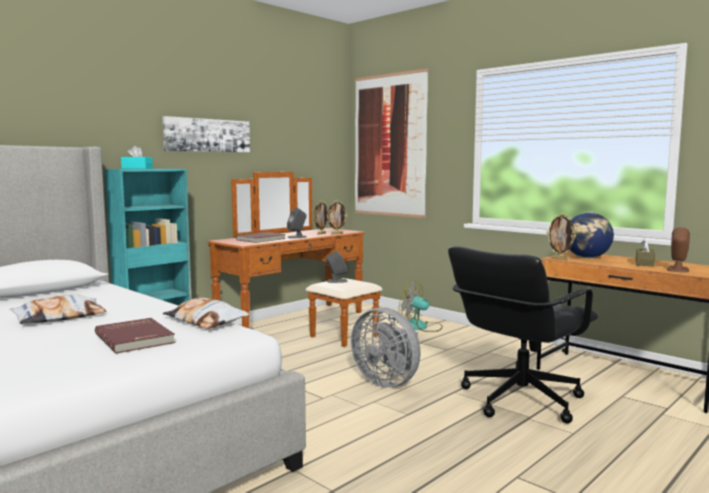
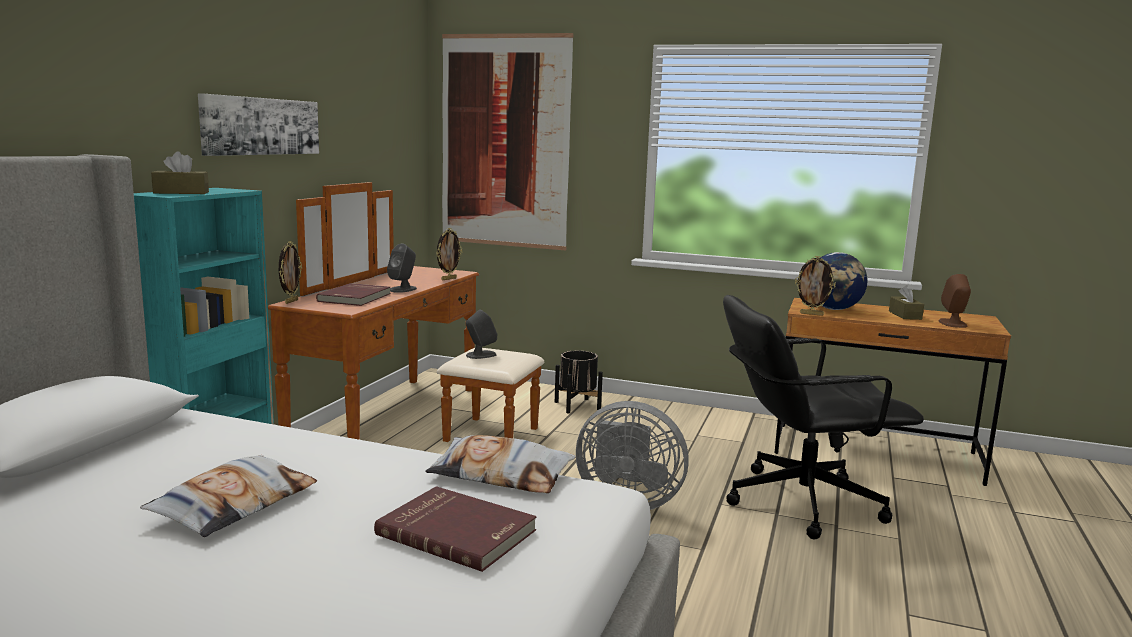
camera: 25 degrees left, 5 degrees up
(137, 168) = (181, 192): turquoise tissue box -> brown tissue box
(321, 234) = (425, 280): picture frame -> picture frame (291, 301)
(421, 327) = (577, 405): fan -> black planter
(519, 400) = (801, 502): black office chair -> black office chair turned 60 degrees clockwise

